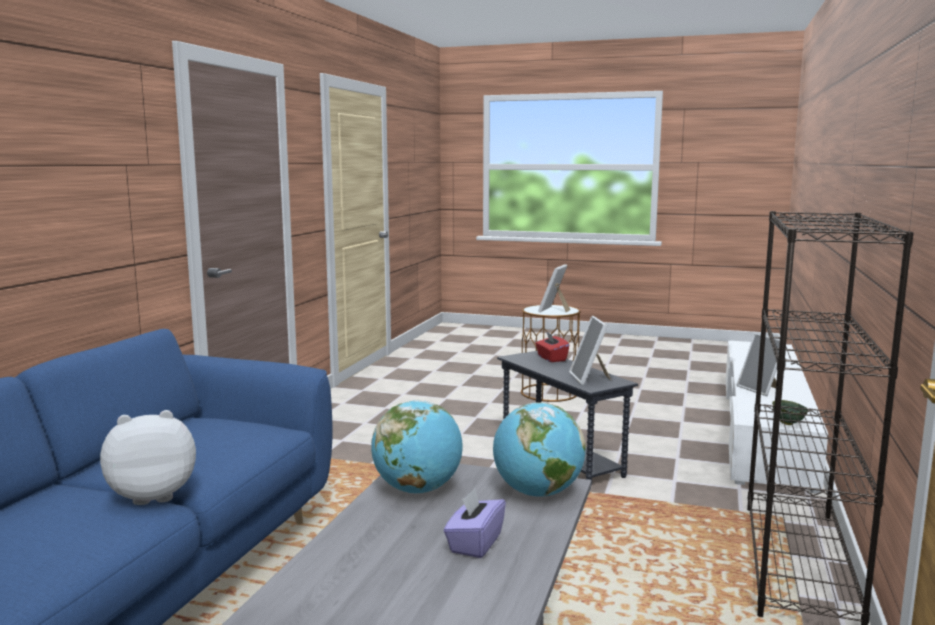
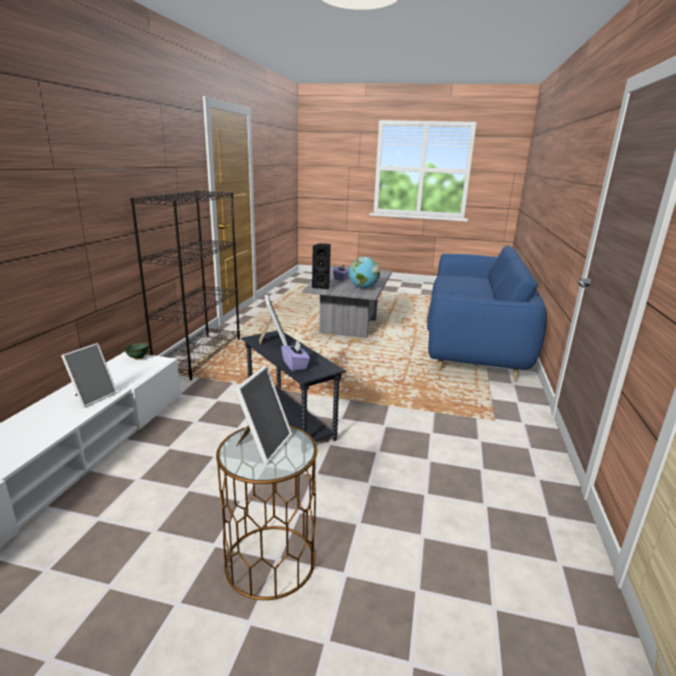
camera: 175 degrees right, 10 degrees up
(153, 496) = (451, 290): plush toy -> none
(537, 493) = (322, 286): globe -> black speaker
(551, 358) = (295, 365): red tissue box -> purple tissue box
(761, 389) = (93, 397): picture frame -> picture frame turned 60 degrees clockwise

